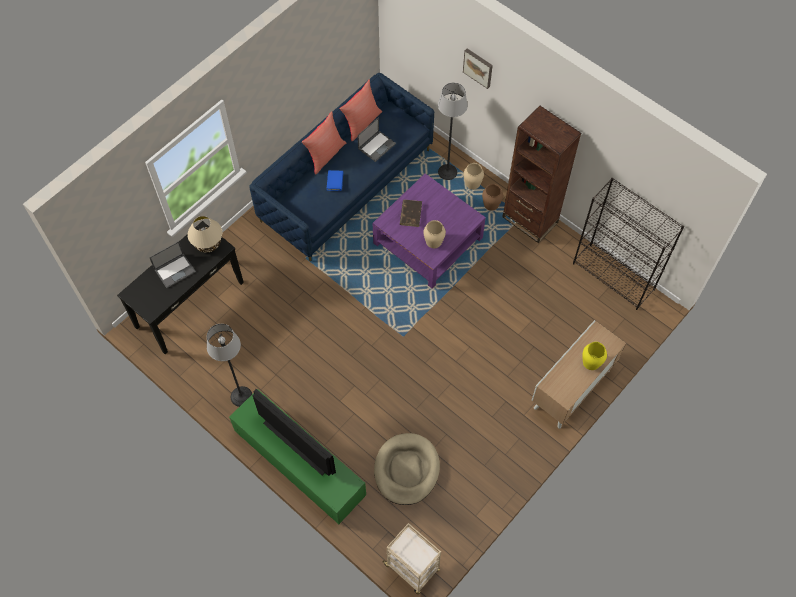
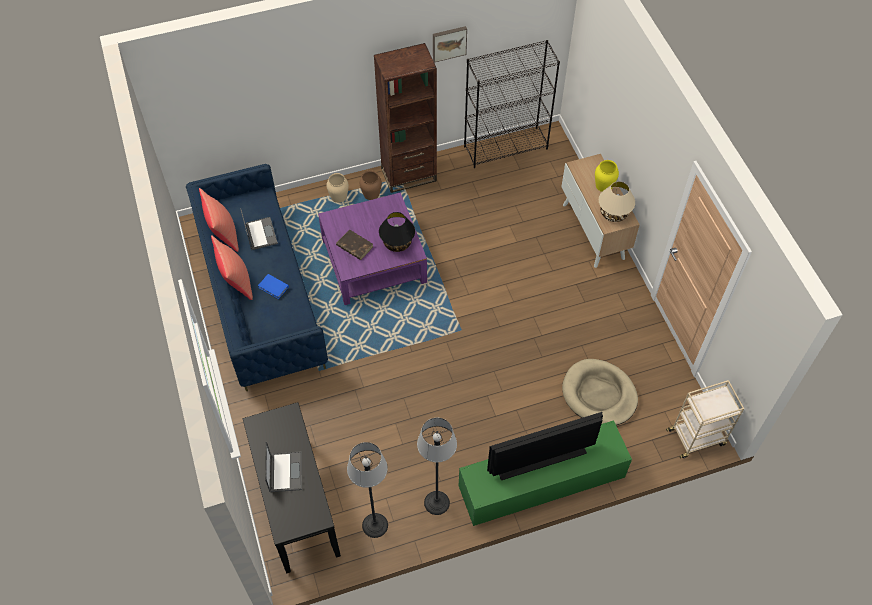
camera: 60 degrees left, 5 degrees down
(208, 243) = (274, 424): beige table lamp -> beige table lamp (614, 213)
(433, 241) = (397, 243): beige vase -> black table lamp
(447, 172) = (311, 209): floor lamp -> floor lamp (374, 525)
(478, 67) = (290, 79): picture -> picture (449, 43)

